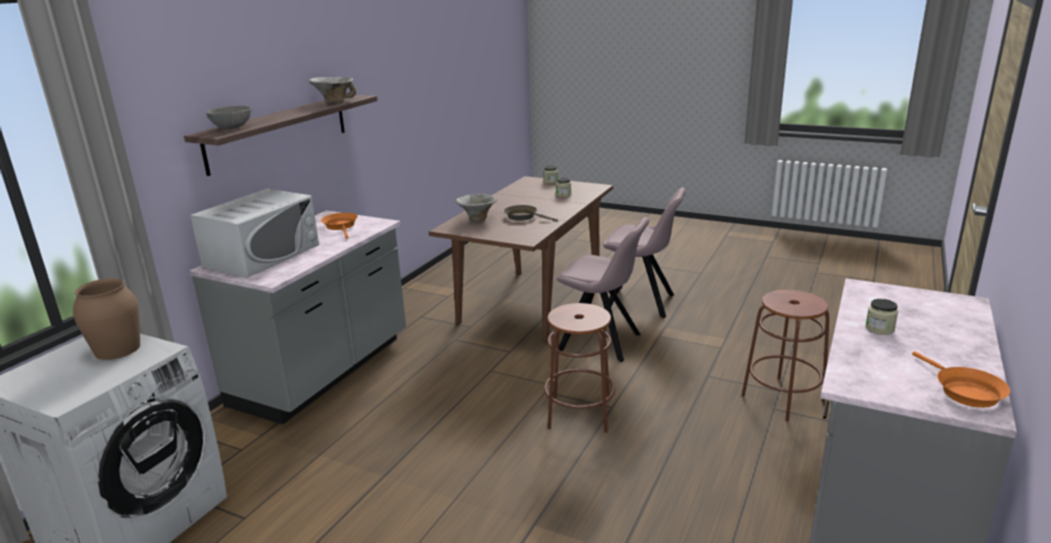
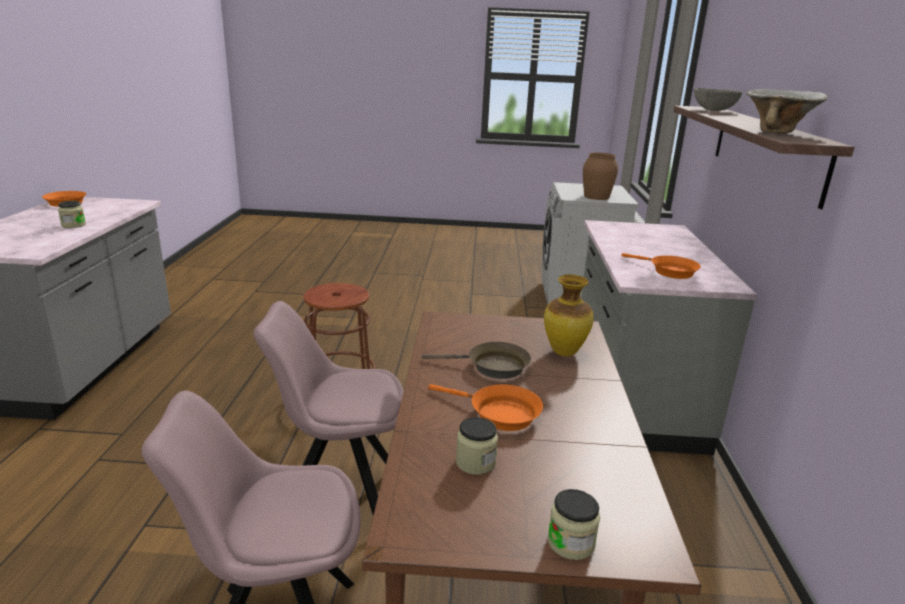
camera: 155 degrees right, 0 degrees up
(263, 255) = (660, 238): white microwave -> none
(477, 219) = (565, 352): bowl -> vase
(540, 204) = (499, 414): none -> orange frying pan
(782, 398) = (101, 449): brown stool -> none

